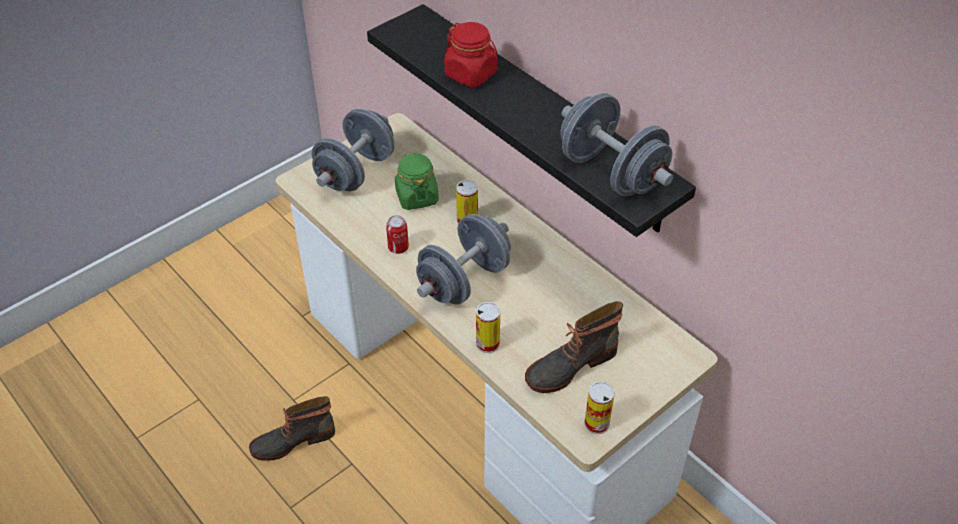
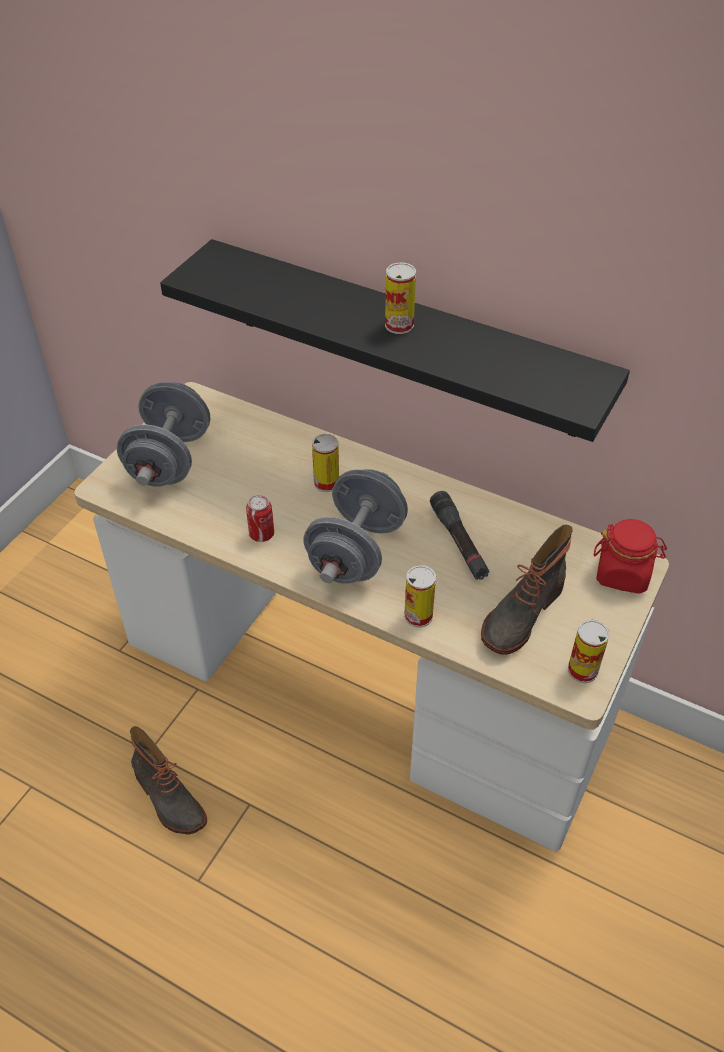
camera: 20 degrees left, 0 degrees up
(293, 440) = (168, 799): boot -> boot turned 90 degrees counterclockwise
(416, 197) = (255, 471): green jar -> none
(471, 74) = (312, 304): red jar -> red jar (623, 574)
(529, 106) = (399, 325): none -> can
(549, 295) = (459, 542): none -> black flashlight
(611, 172) = (532, 376): grey dumbbell -> none

